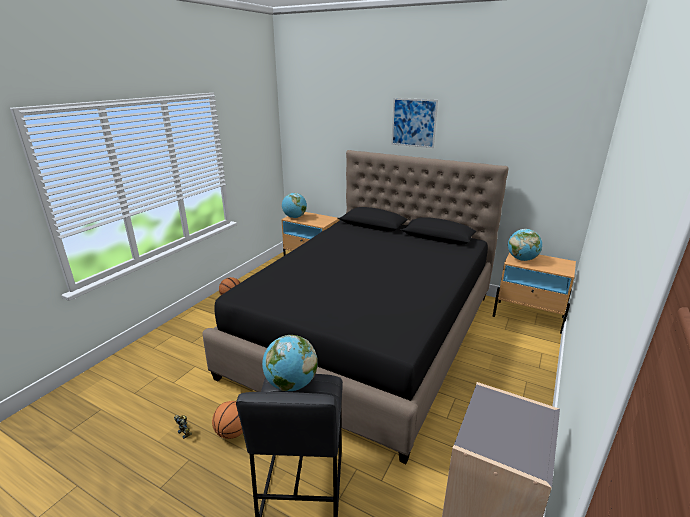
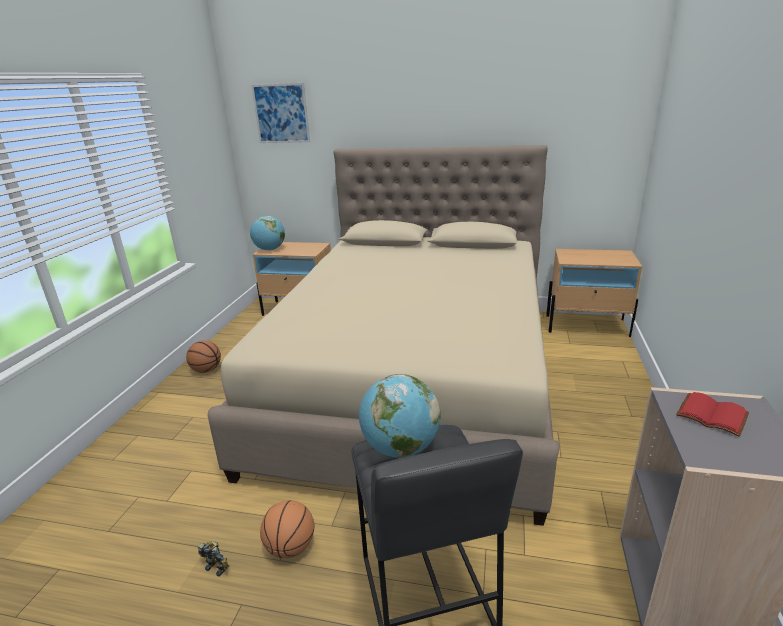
camera: 15 degrees left, 0 degrees up
(369, 332) = (415, 377): black bed -> beige bed
(413, 123) = (420, 104): picture -> picture (281, 113)
(503, 413) = (710, 416): none -> red book
(521, 259) = (575, 257): globe -> none

